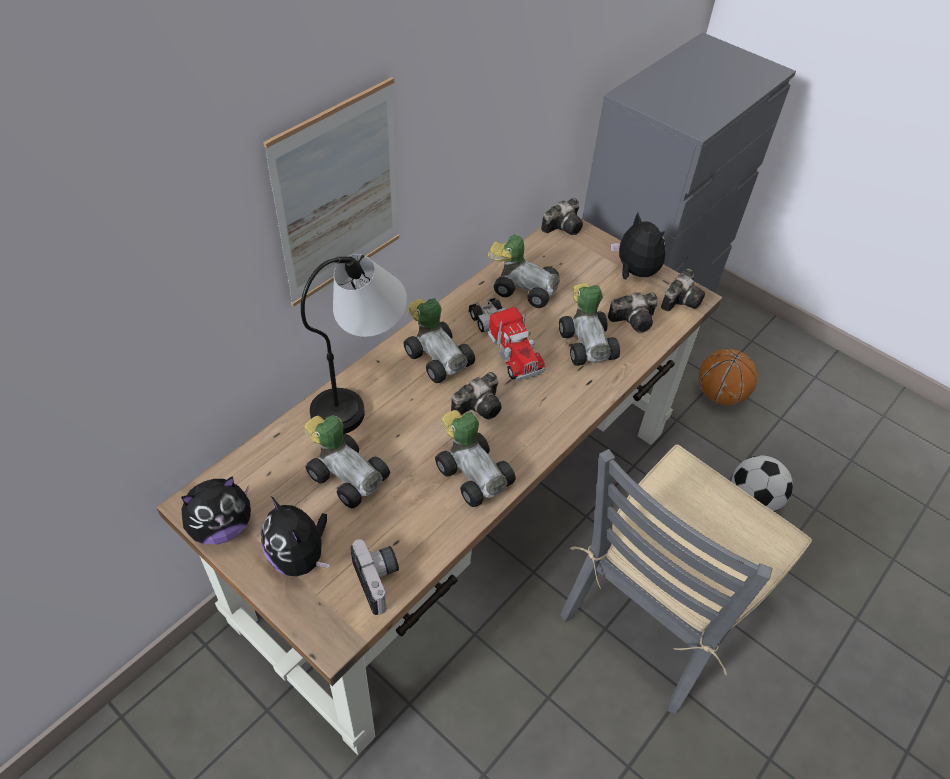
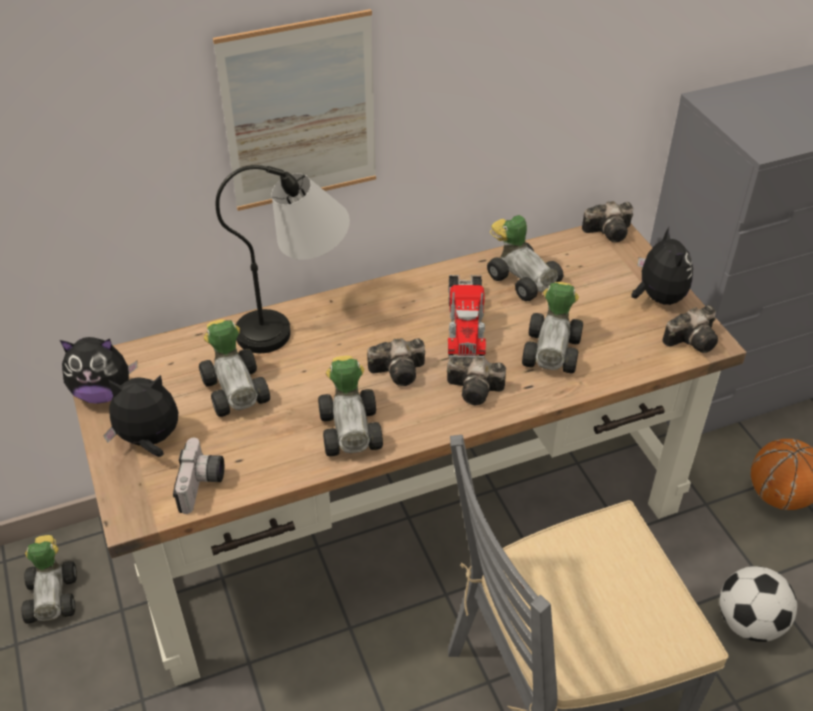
camera: 30 degrees right, 5 degrees down
(300, 557) = (149, 440): plush toy -> plush toy turned 90 degrees clockwise
(438, 356) = (391, 314): toy car -> toy car (54, 594)
(635, 320) = (623, 344): camera -> camera (477, 390)

